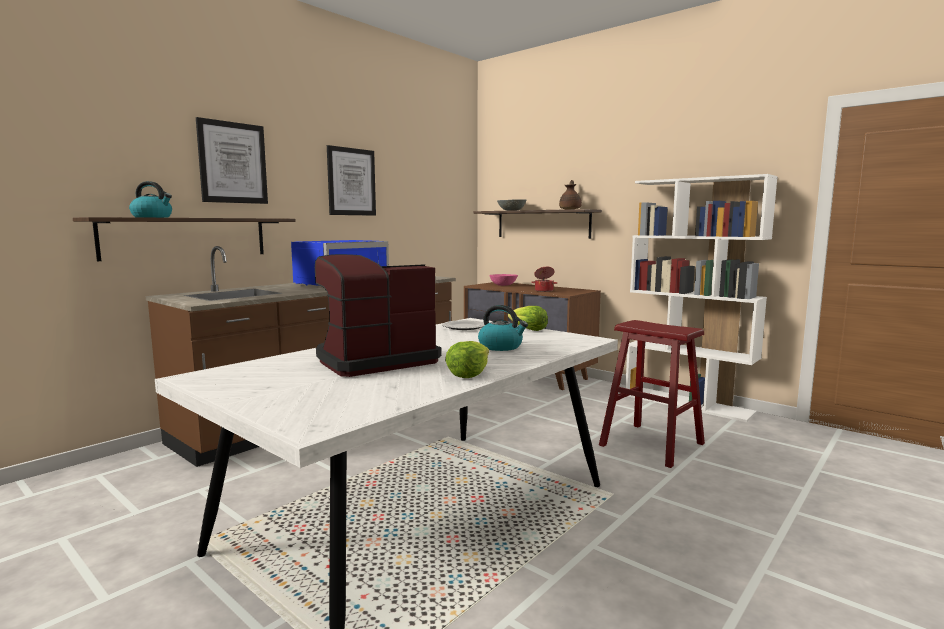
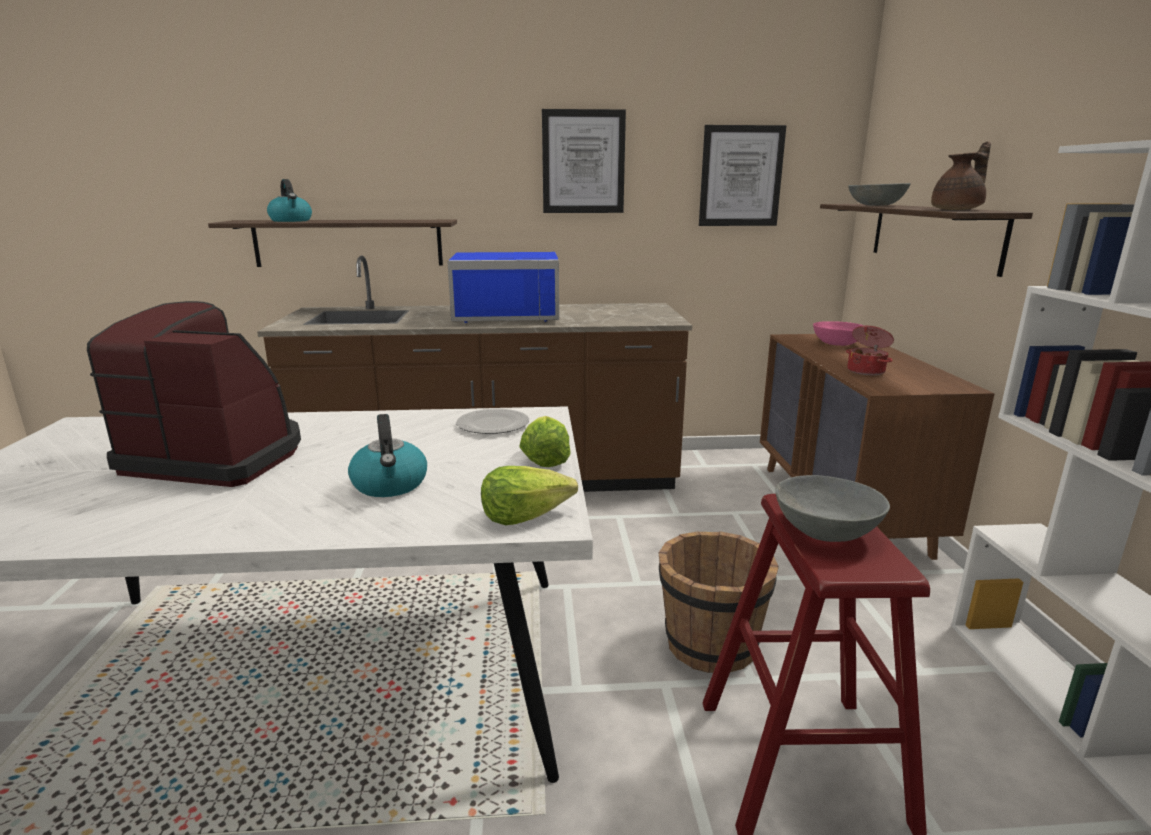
camera: 45 degrees right, 10 degrees up
(233, 163) = (402, 147): picture -> picture (740, 176)
(468, 374) = (185, 525): lettuce -> lettuce (525, 515)
(567, 429) = (710, 644): none -> brown bucket
(656, 326) = (827, 531): none -> grey bowl

